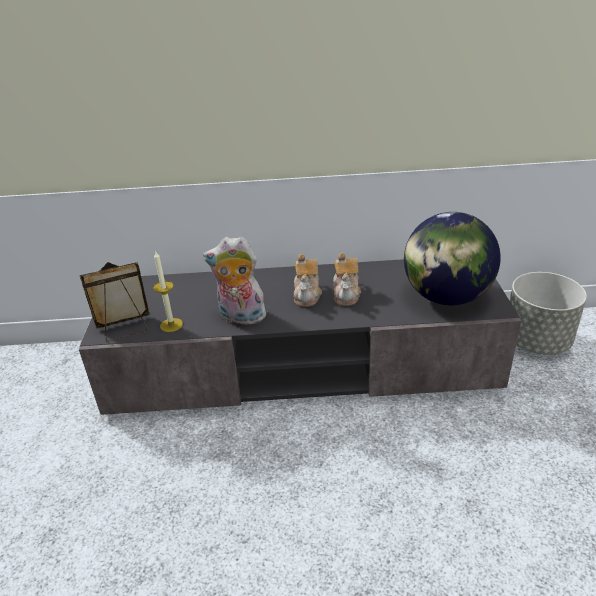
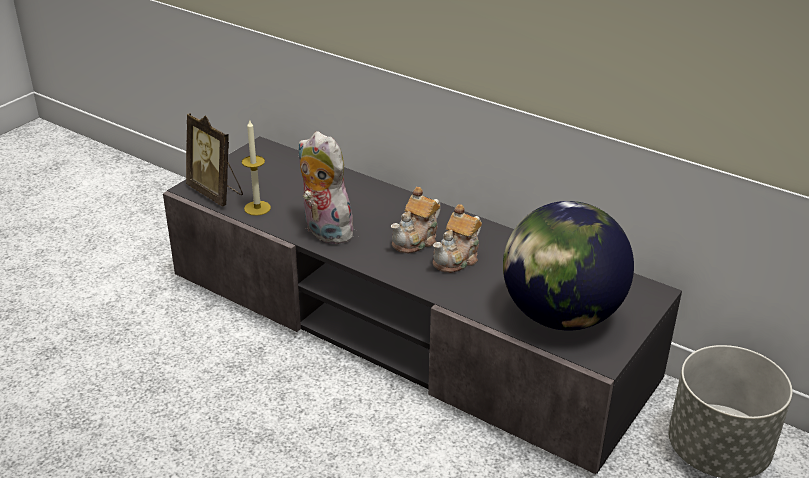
camera: 35 degrees right, 0 degrees up
(125, 329) = (217, 193): picture frame -> picture frame turned 150 degrees counterclockwise

